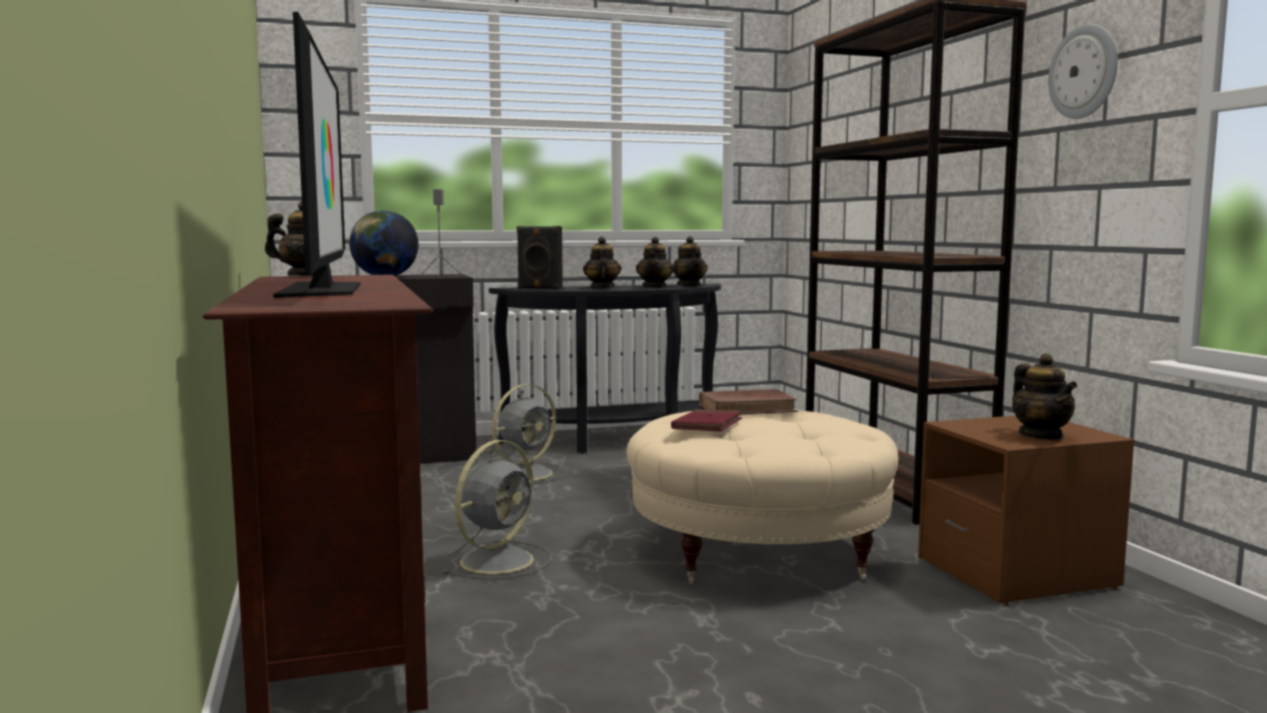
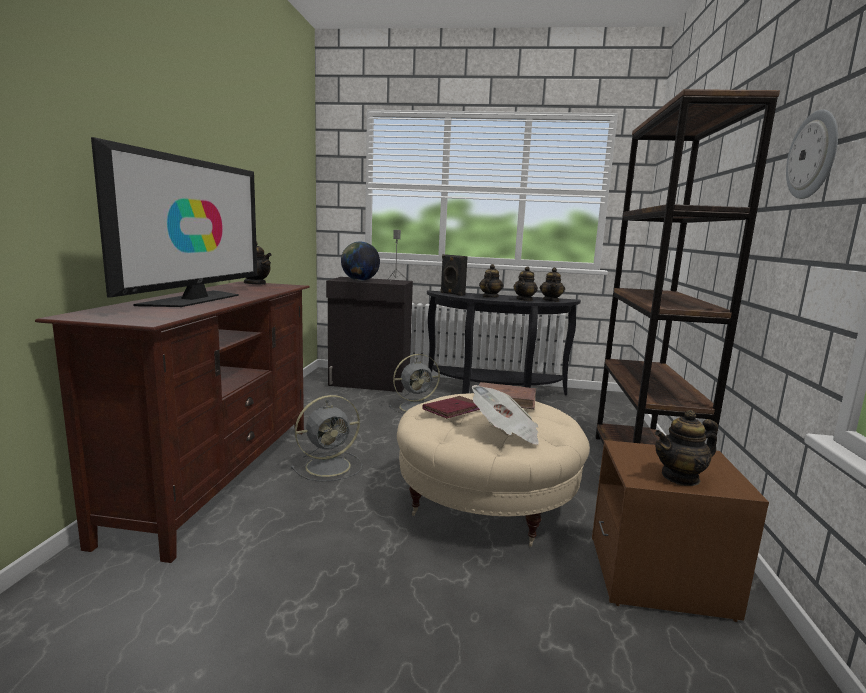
camera: 25 degrees right, 5 degrees up
(807, 435) = (505, 433): none -> newspaper
(1041, 436) = (680, 477): teapot -> teapot turned 60 degrees clockwise

